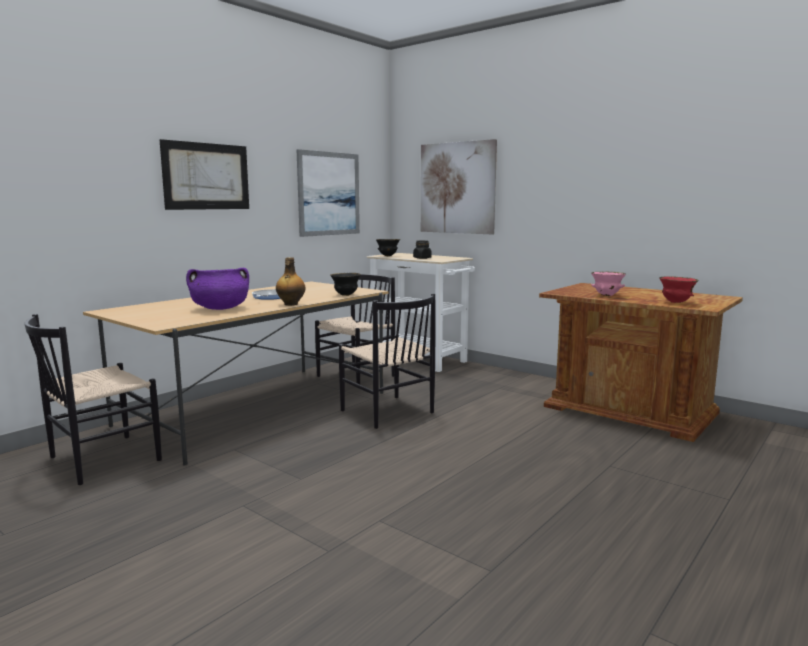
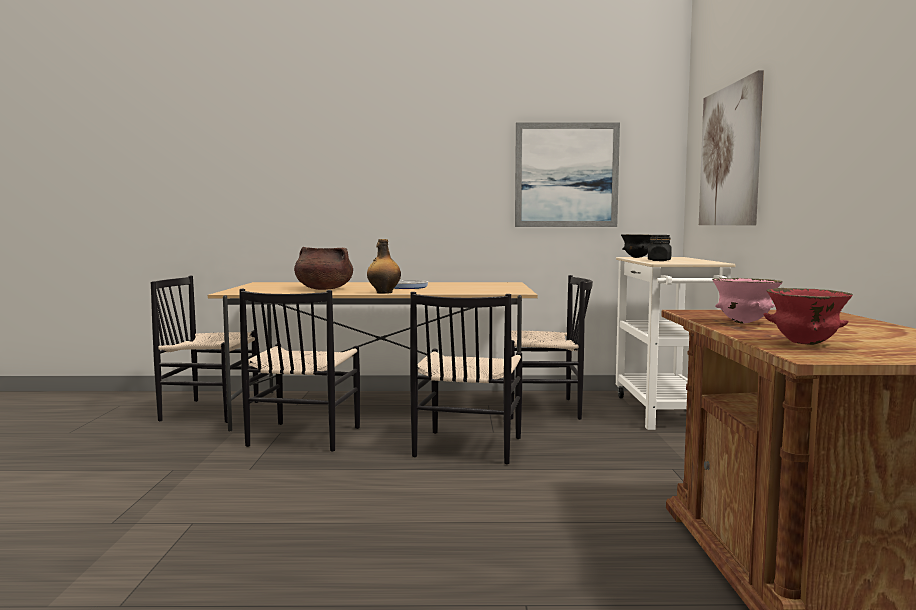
camera: 50 degrees right, 5 degrees down
(207, 176) = (393, 158): picture -> none
(220, 308) = (323, 289): purple cooking pot -> brown cooking pot
(267, 446) = (302, 438): none -> black chair
(346, 295) = (472, 292): black bowl -> none

